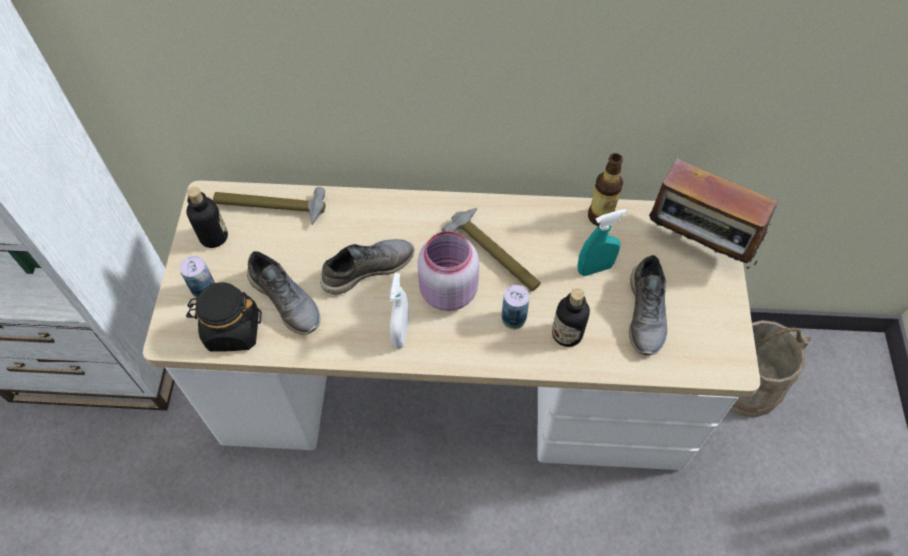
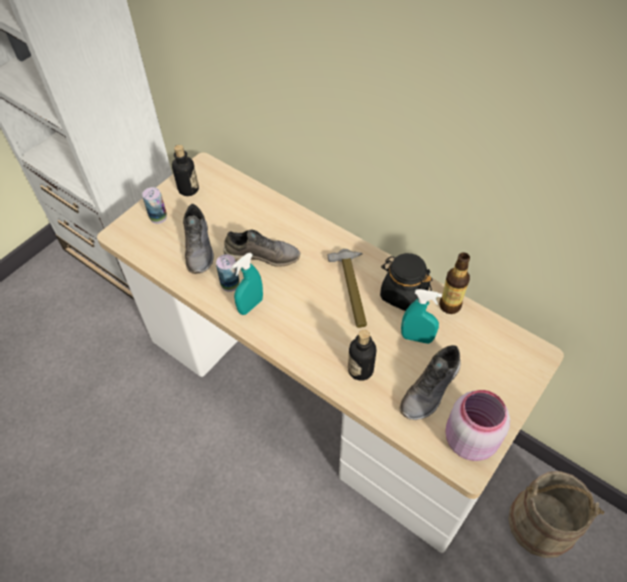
camera: 35 degrees right, 5 degrees down
(232, 330) = (154, 248): black jar -> black jar (403, 294)
(270, 207) = (234, 189): hammer -> none
(400, 333) = (250, 306): white spray bottle -> turquoise spray bottle
(446, 292) = (300, 297): pink jar -> pink jar (468, 439)
(513, 319) = (331, 339): can -> can (230, 284)
(697, 246) = (510, 365): radio -> none

